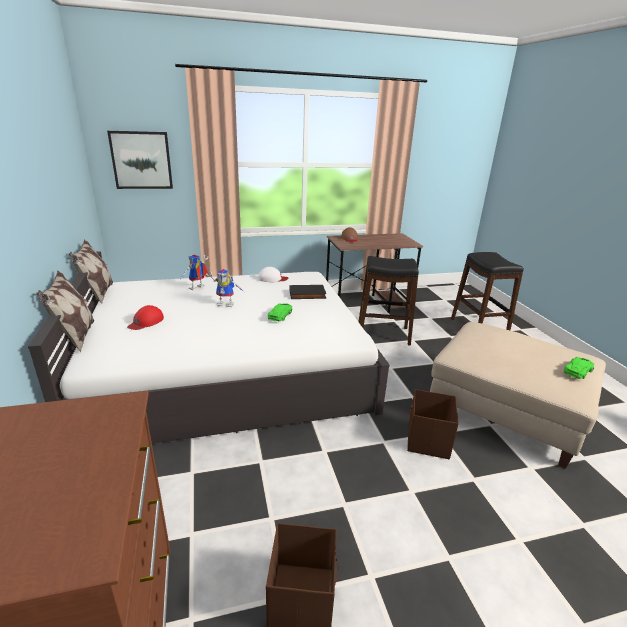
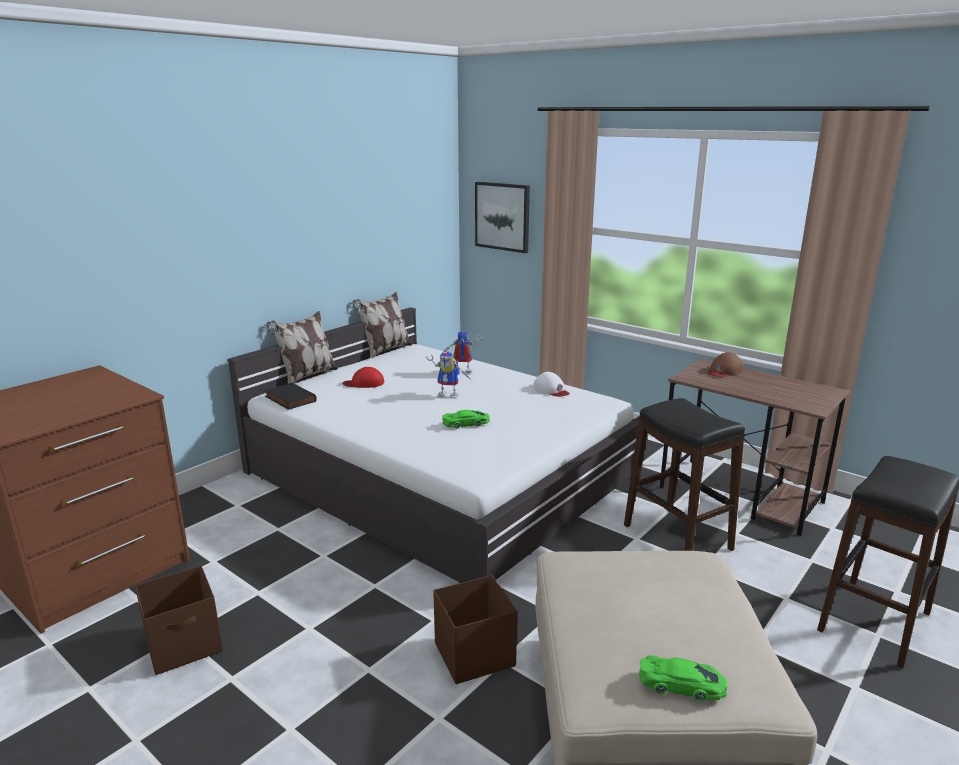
camera: 55 degrees right, 5 degrees down
(227, 303) = (450, 395): toy robot -> toy robot turned 45 degrees counterclockwise
(307, 294) = (543, 418): black book -> black book (289, 399)

